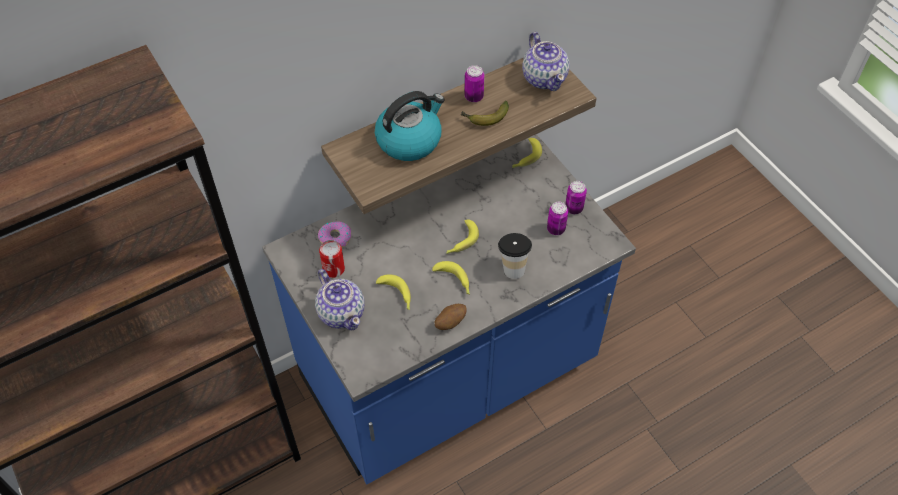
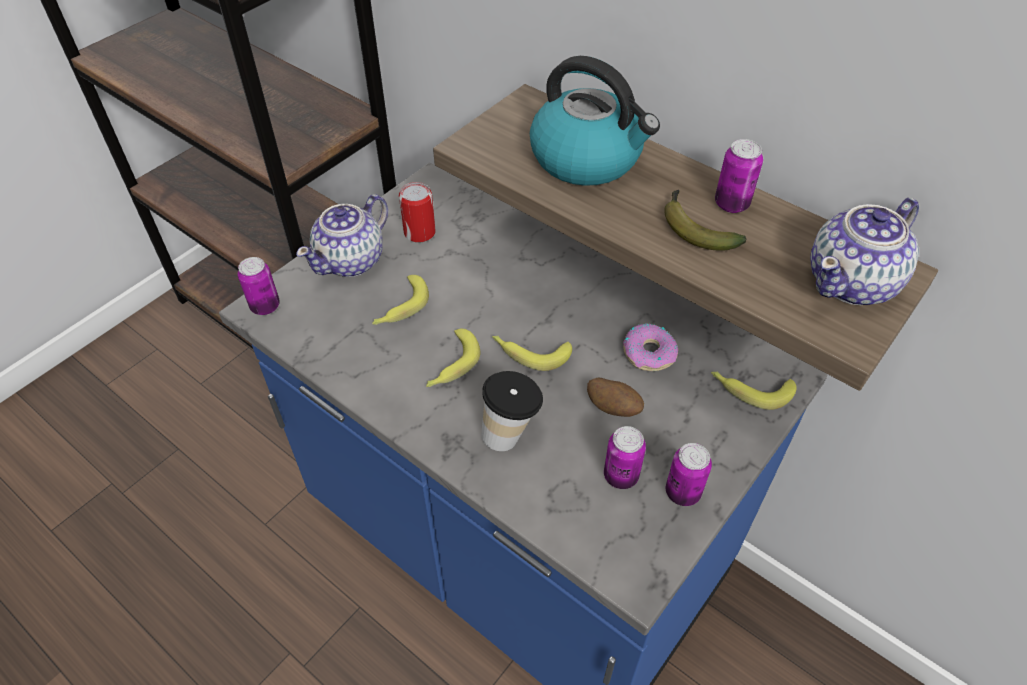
camera: 70 degrees right, 5 degrees down
(335, 238) = (471, 219): donut -> donut (649, 353)
(361, 368) = (265, 306): none -> can
(450, 322) = (372, 382): potato -> potato (613, 408)

